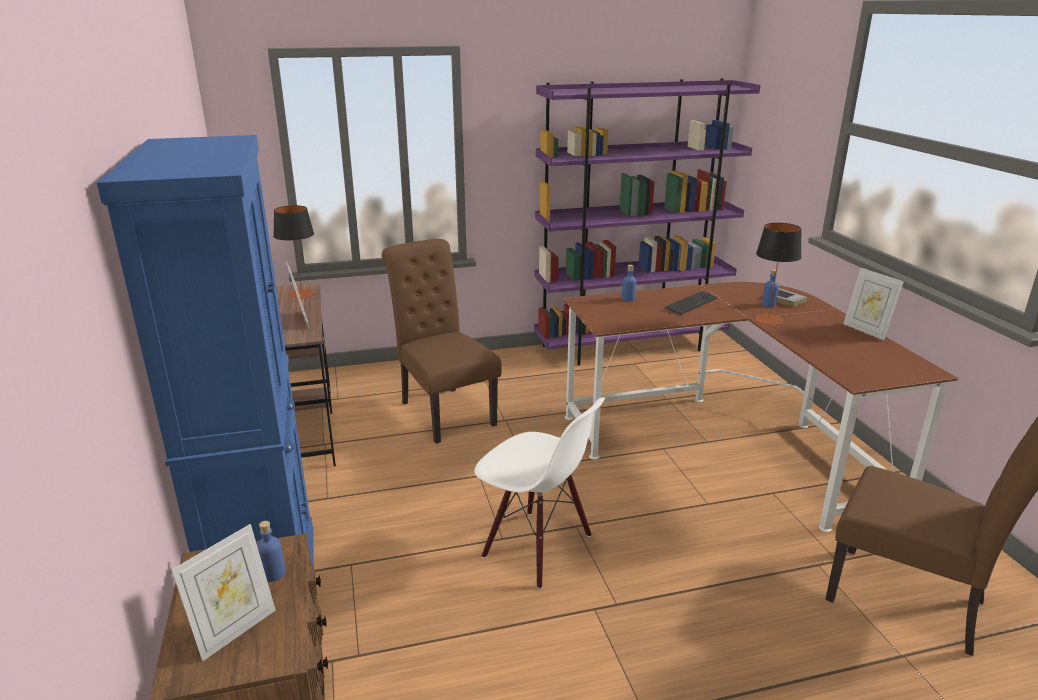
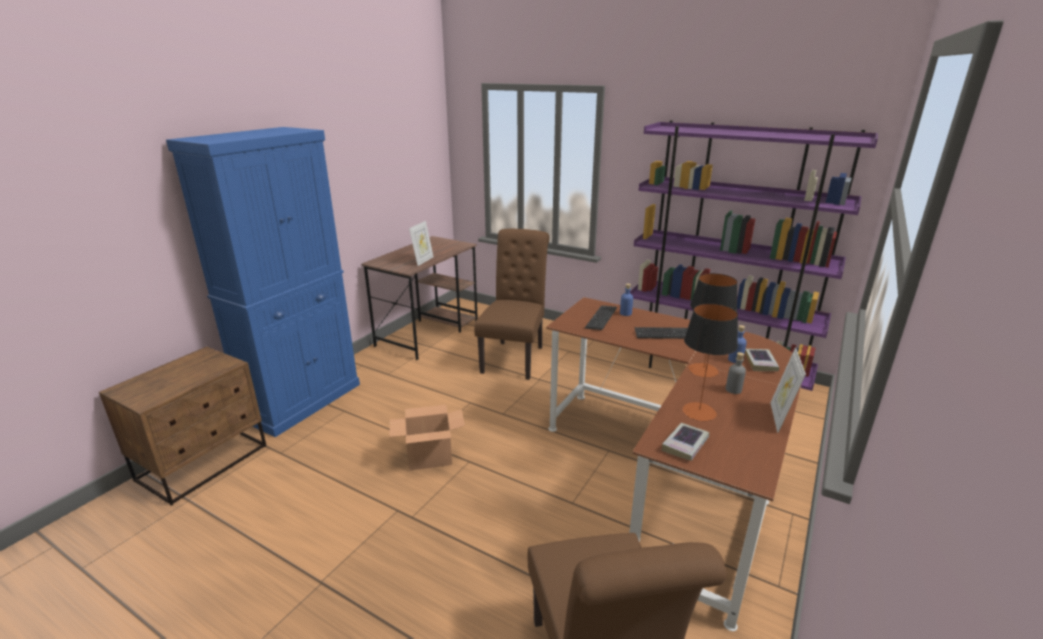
camera: 45 degrees right, 0 degrees up
(235, 630) = (157, 384): picture frame -> none
(273, 573) = (207, 371): blue bottle -> none
(301, 294) = (453, 248): table lamp -> table lamp (699, 412)
(536, 547) = (429, 458): white chair -> cardboard box
(621, 310) = (601, 318): none -> keyboard
(810, 325) = (733, 390): none -> grey bottle
(866, 372) = (685, 445): none -> book

